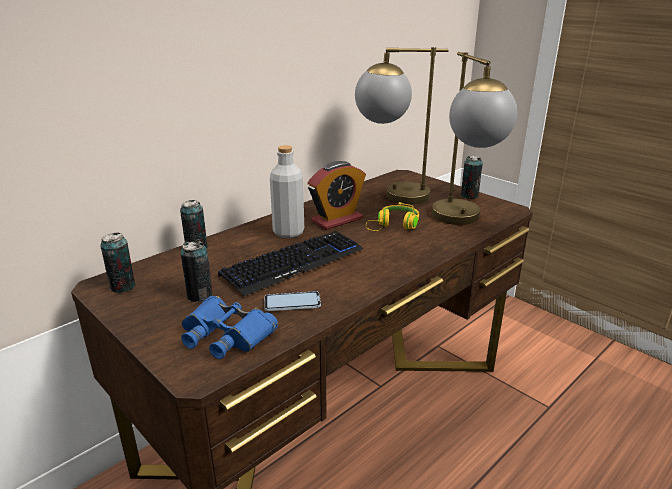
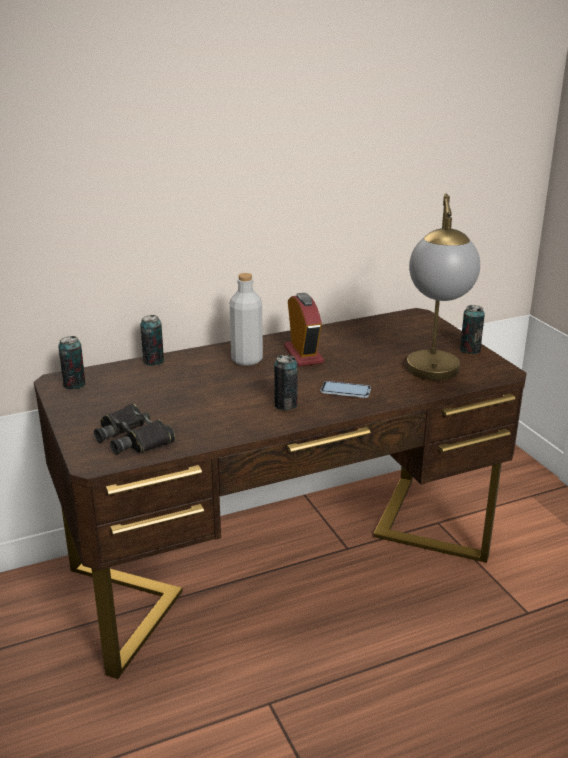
camera: 20 degrees right, 0 degrees up
(200, 295) = (131, 403): can -> can (286, 405)
(226, 334) = (133, 438): blue binoculars -> black binoculars
(292, 303) = (204, 423): phone -> phone (345, 391)
(293, 263) = (230, 389): keyboard -> none
(337, 220) = (303, 355): alarm clock -> alarm clock turned 90 degrees counterclockwise
(391, 196) = (382, 337): table lamp -> none
(394, 226) = (356, 370): yellow headphones -> none

